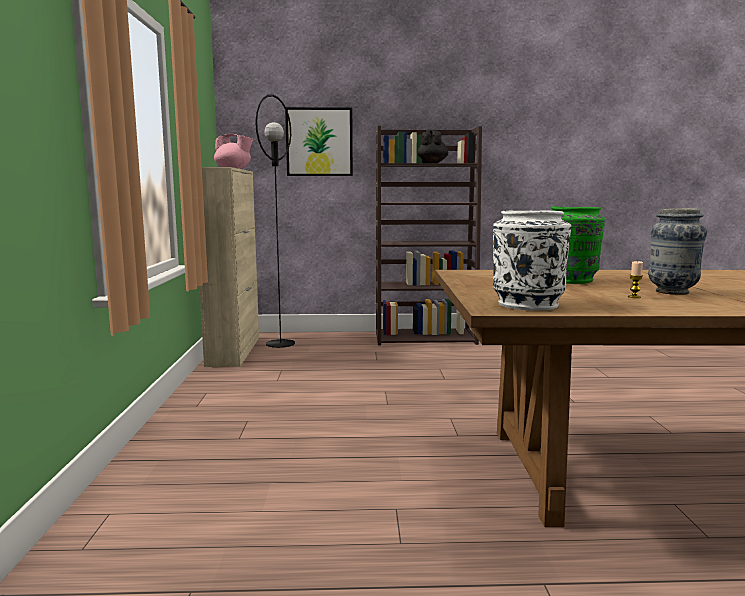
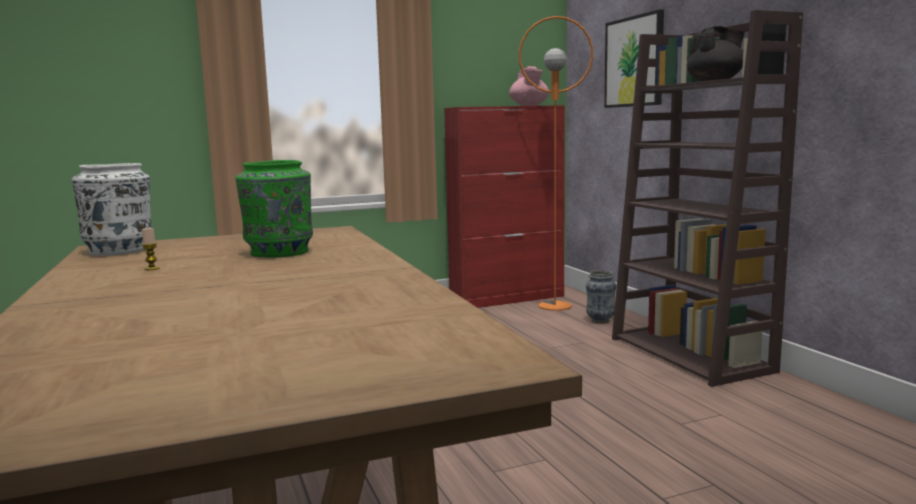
camera: 70 degrees right, 0 degrees up
(234, 350) = (508, 298): beige cabinet -> red cabinet
(280, 343) = (555, 306): black floor lamp -> orange floor lamp
(672, 292) = (185, 277): vase -> vase (600, 321)

